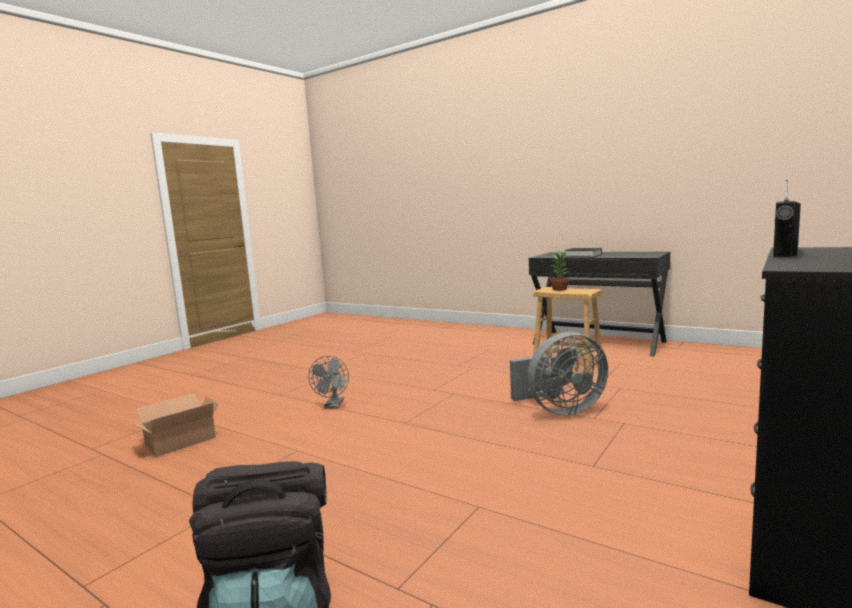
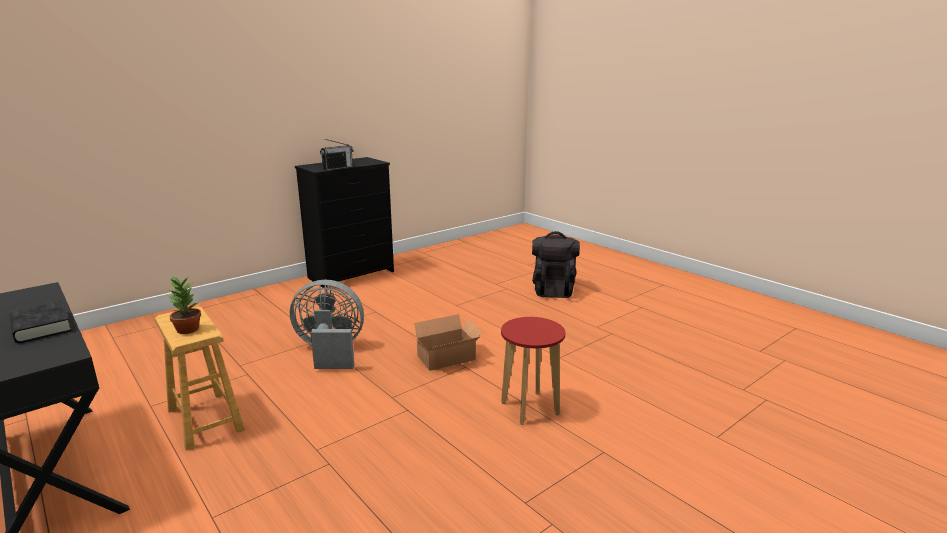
camera: 165 degrees left, 10 degrees up
(178, 441) = (679, 390): cardboard box -> cardboard box (448, 358)
(333, 406) = (529, 408): grey fan -> red stool

